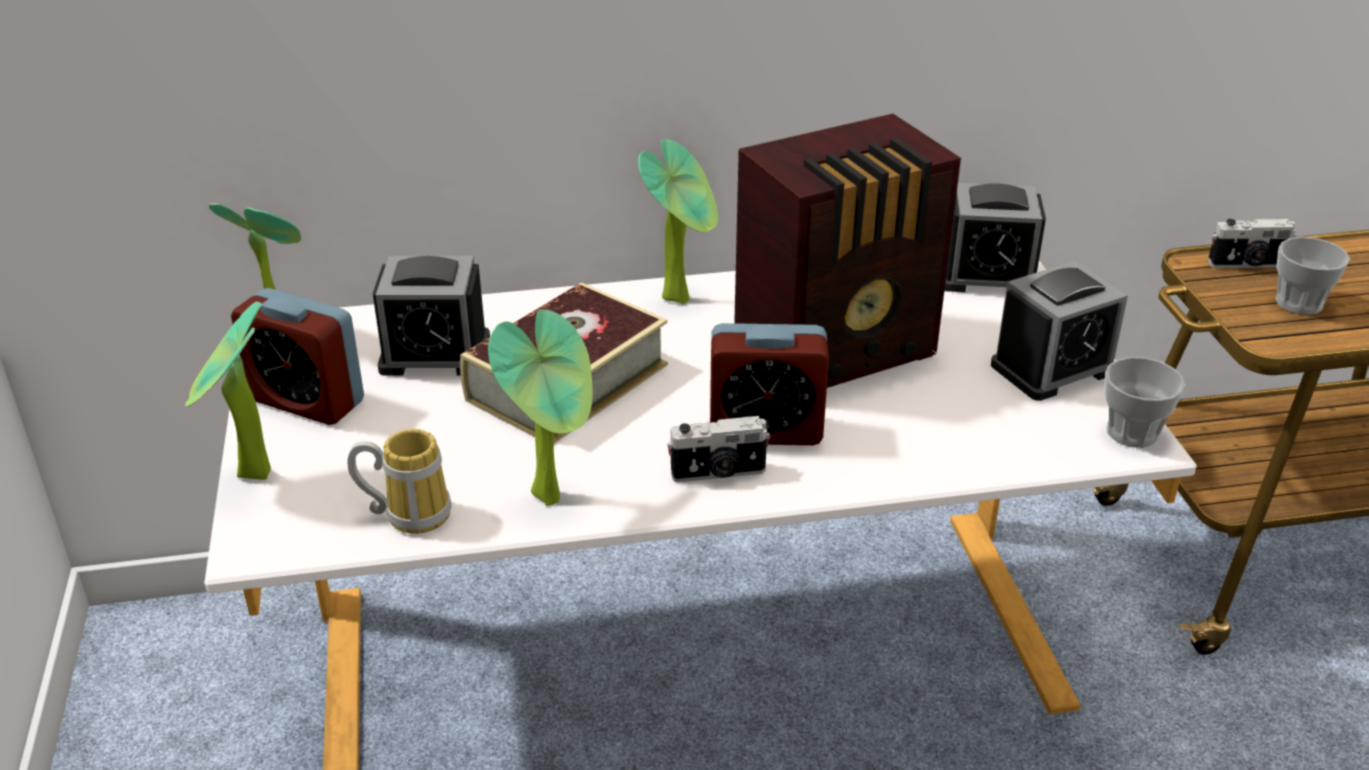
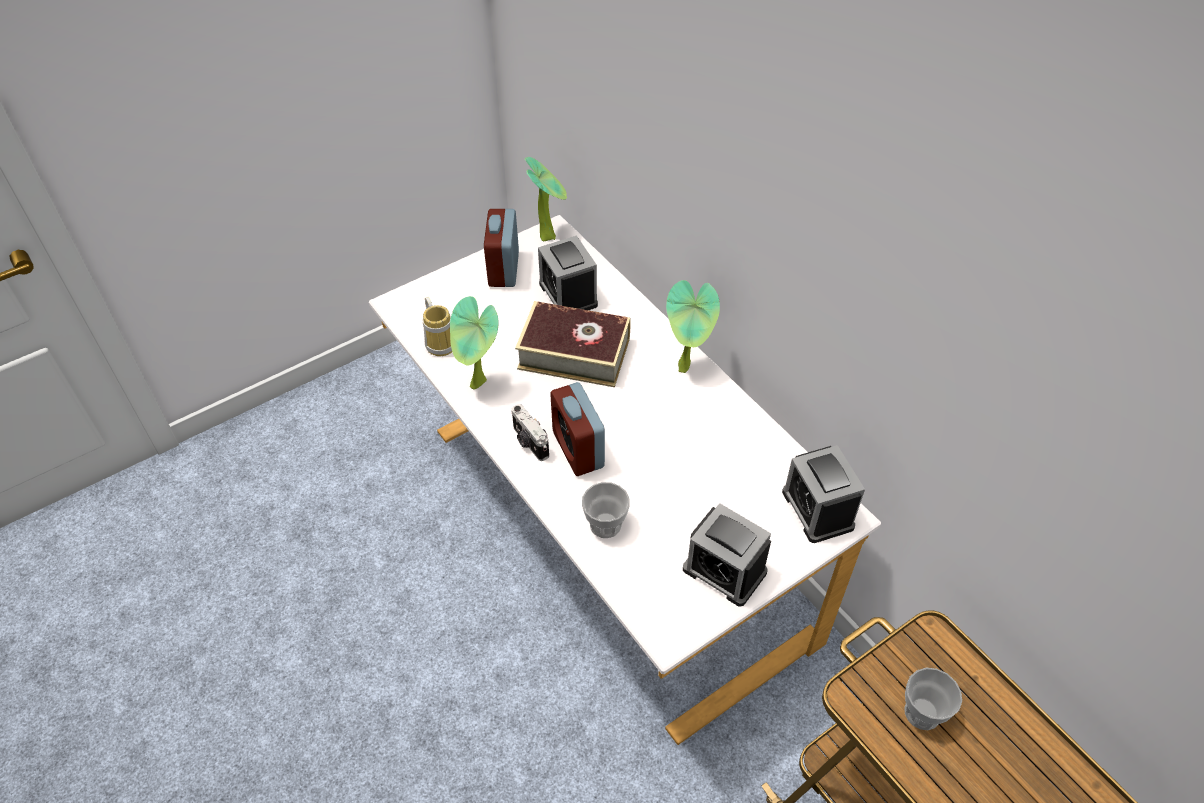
camera: 65 degrees right, 15 degrees up
(249, 478) = (438, 279): potted plant -> none
(840, 352) = (675, 459): radio -> none
(1132, 432) = (676, 628): cup -> cup (605, 525)
(1247, 265) = (959, 670): camera -> none

